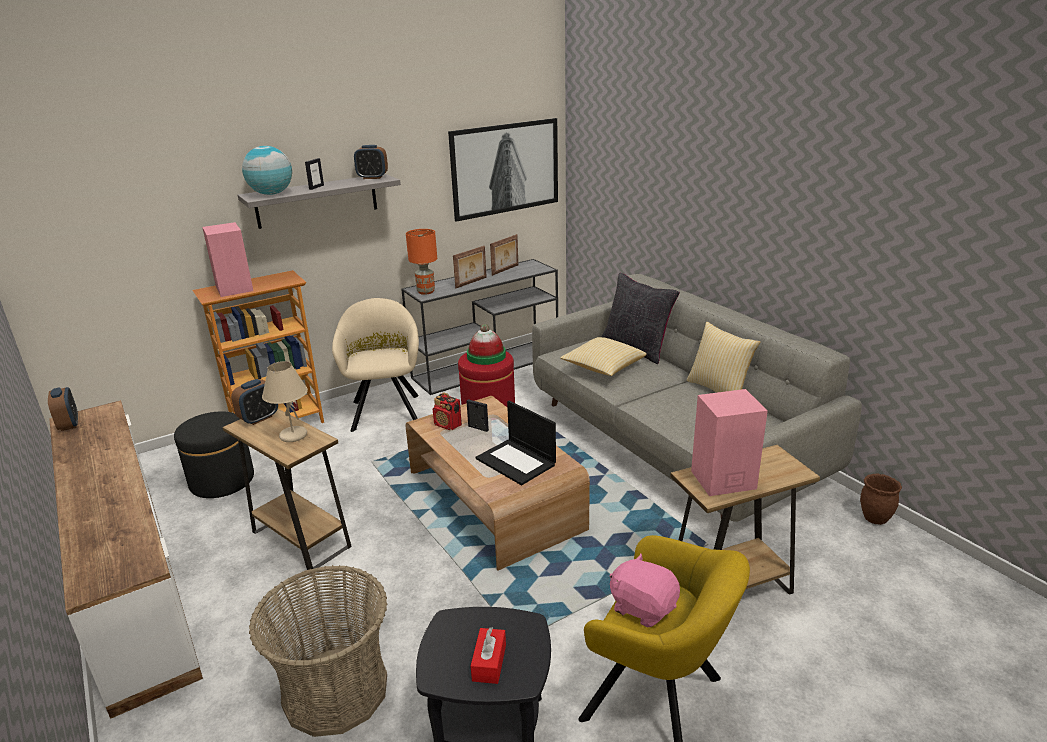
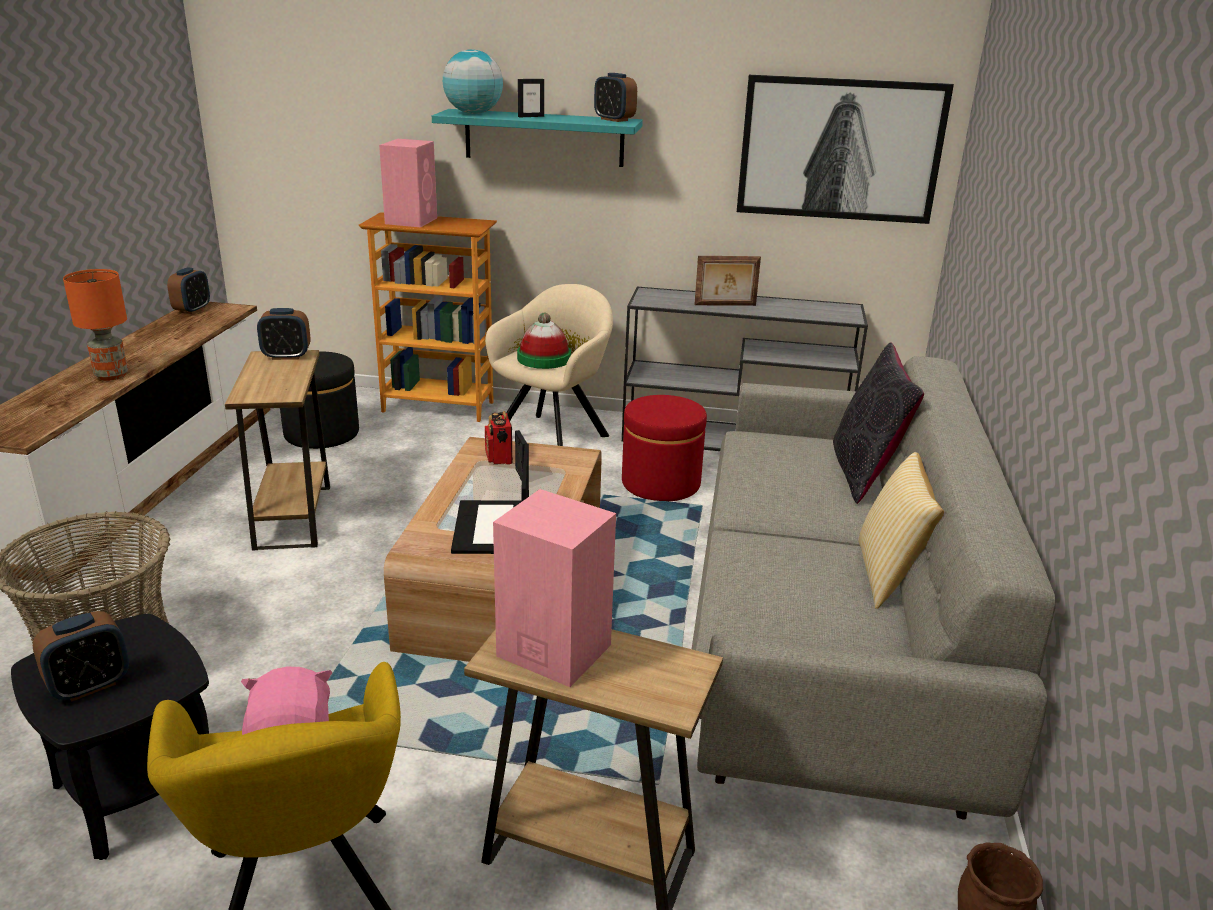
camera: 40 degrees right, 0 degrees up
(292, 436) = (277, 382): beige table lamp -> none
(317, 201) = (544, 138): grey shelf -> turquoise shelf
(426, 292) = (654, 298): orange table lamp -> orange table lamp (112, 376)
(486, 356) = (670, 407): hat -> hat (544, 358)
(489, 662) = (90, 686): red tissue box -> alarm clock
(505, 270) = (797, 305): picture frame -> none
(603, 367) = (770, 474): pillow -> none

